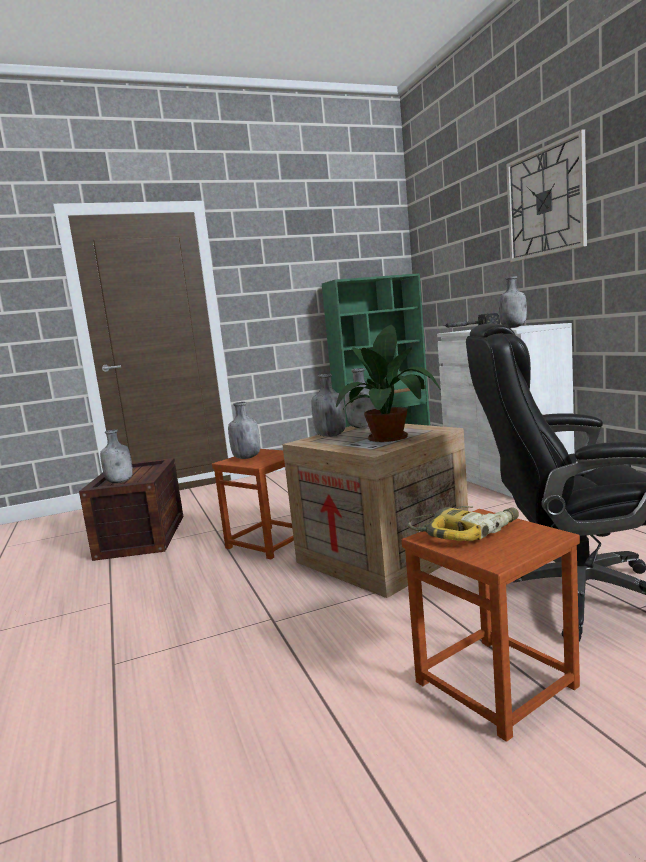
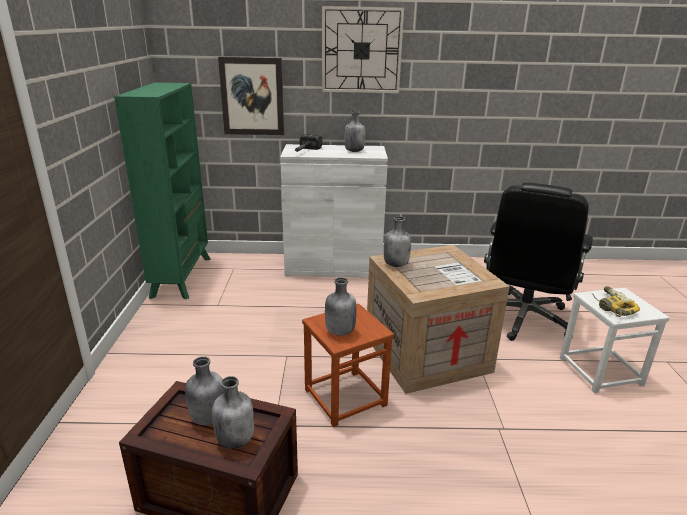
camera: 70 degrees left, 15 degrees up
(330, 435) = (411, 281): grey bottle -> grey bottle (207, 418)
(391, 436) = (450, 266): potted plant -> none
(464, 279) = (252, 96): none -> picture
(496, 684) = (600, 371): brown stool -> white stool

